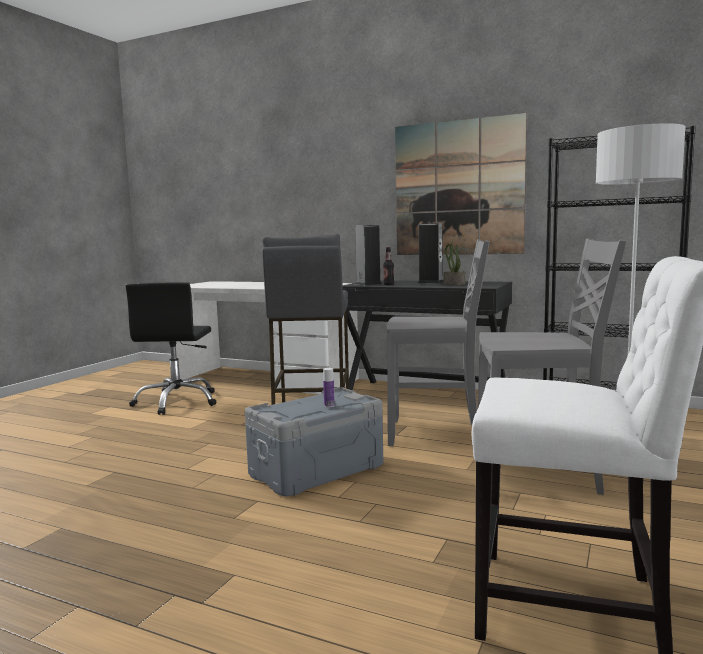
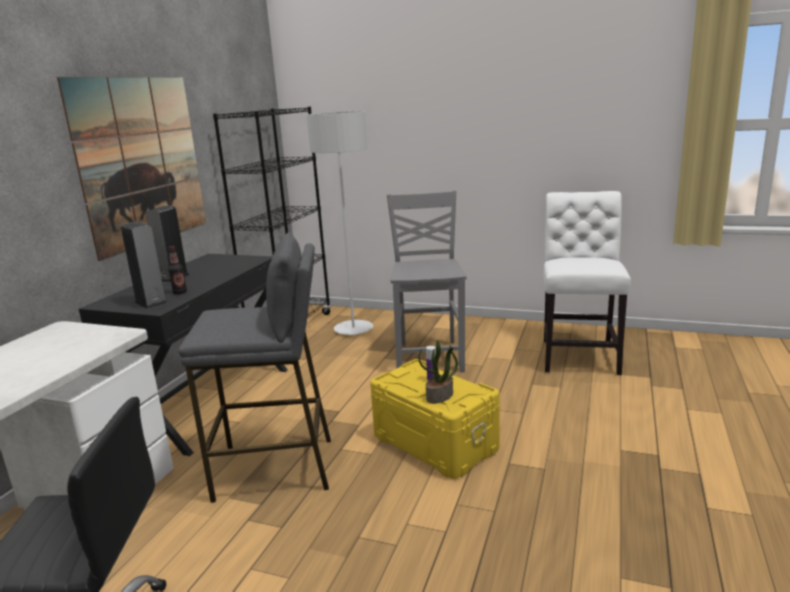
camera: 95 degrees left, 10 degrees up
(317, 470) = (435, 442): grey storage box -> yellow storage box
(436, 434) = (340, 392): grey chair -> none
(453, 284) = (212, 269): potted plant -> potted plant (440, 396)

